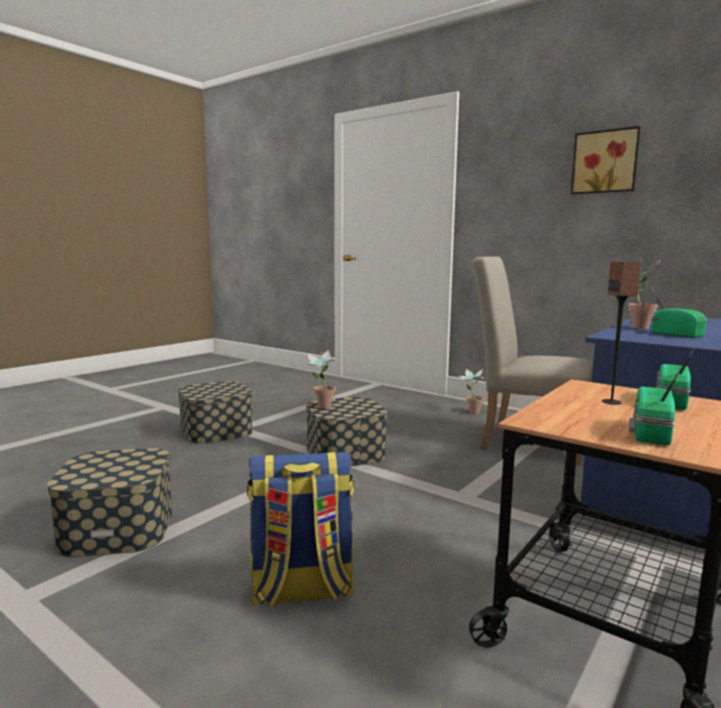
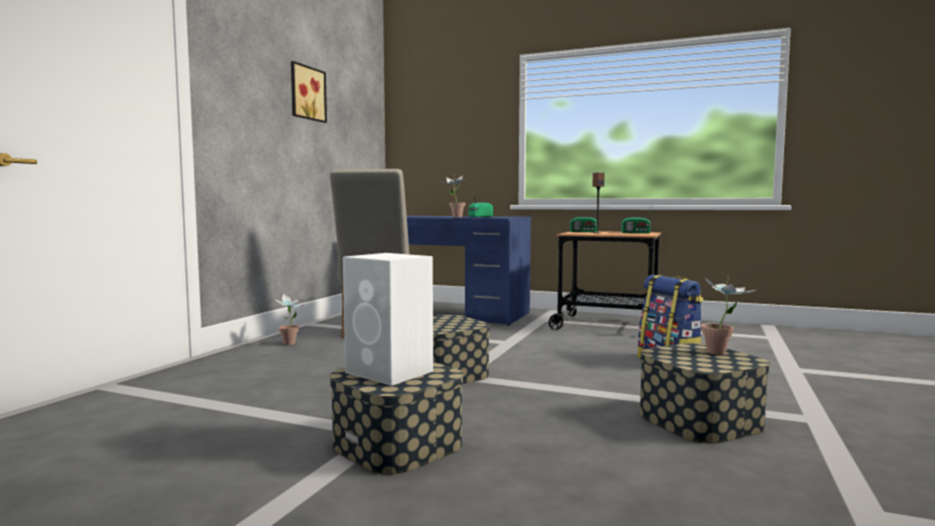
camera: 105 degrees left, 5 degrees down
(218, 389) = (391, 372): none -> white speaker
(322, 408) = (454, 328): potted plant -> potted plant (723, 353)

